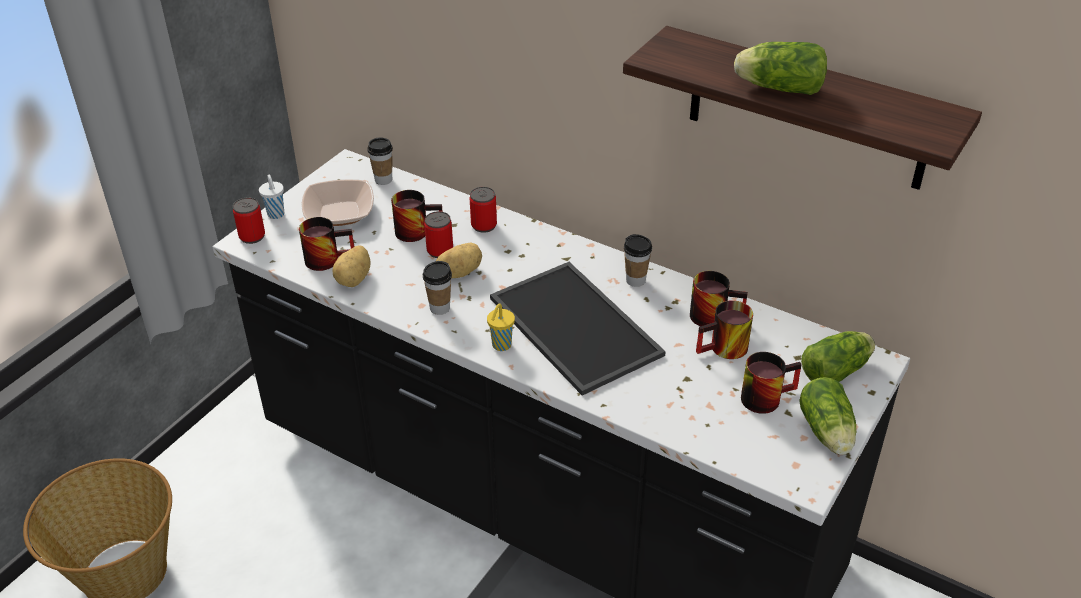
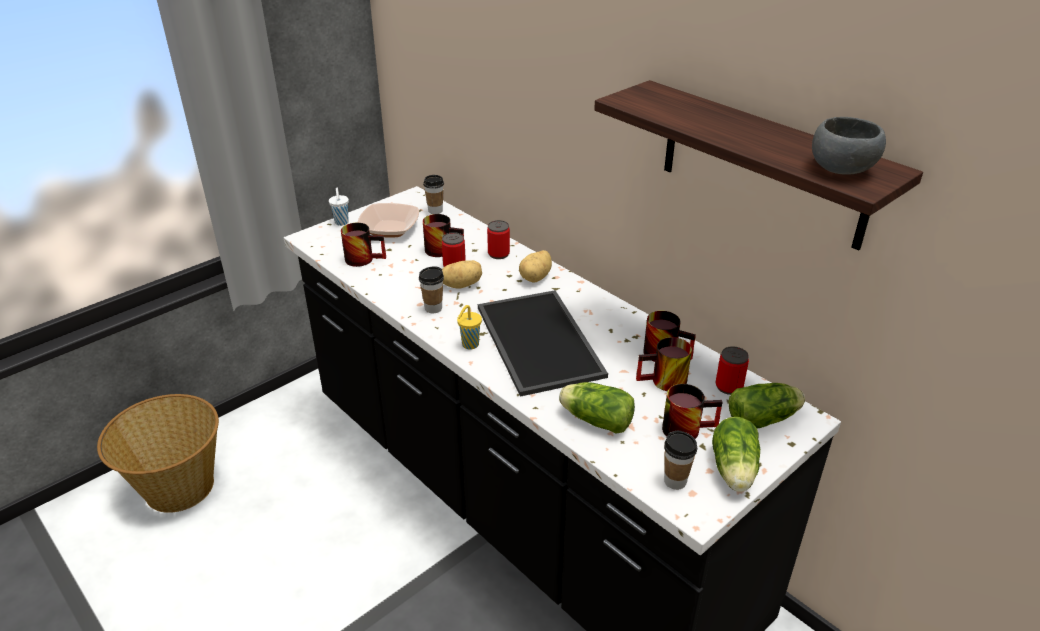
camera: 15 degrees right, 5 degrees down
(252, 236) = (316, 235): can -> can (729, 386)
(355, 279) = (377, 276): potato -> potato (536, 277)
(635, 280) = (607, 314): cup -> cup (675, 481)
(776, 88) = (724, 131): lettuce -> lettuce (594, 419)
(909, 121) = (843, 169): none -> grey bowl

